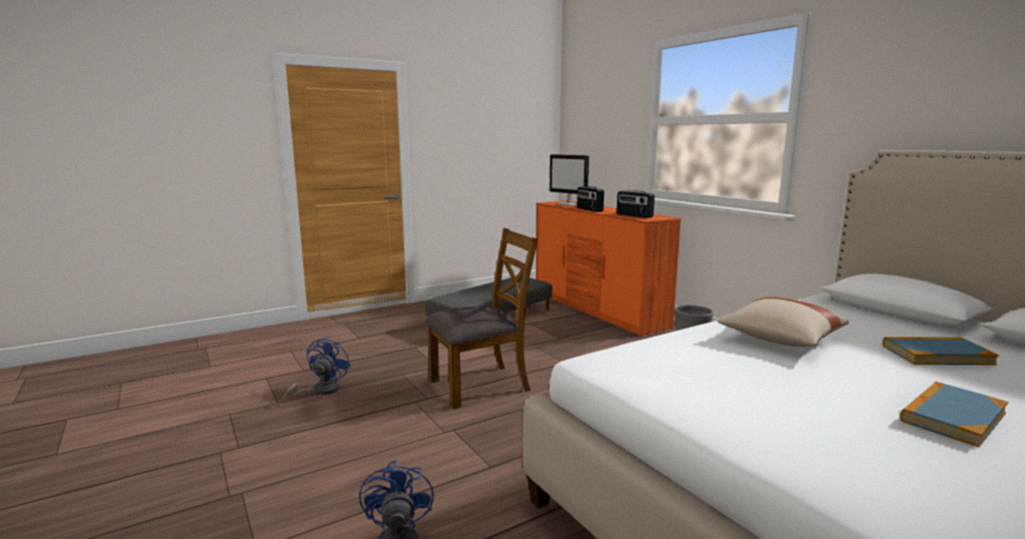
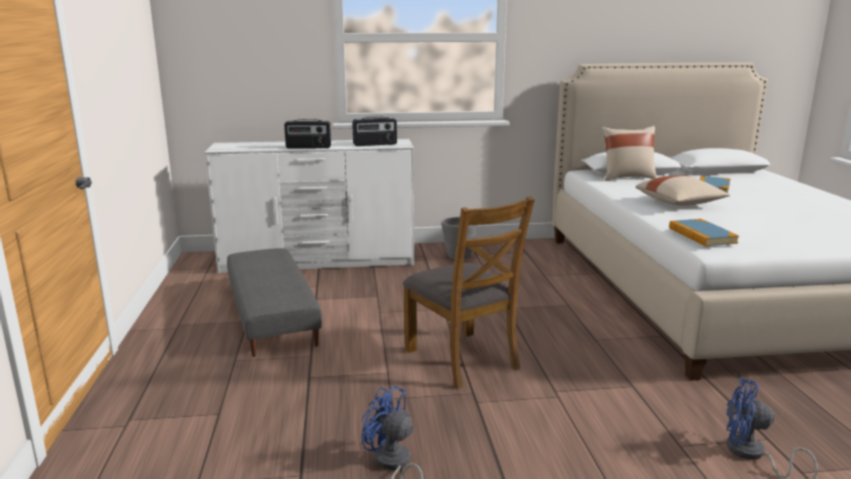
camera: 65 degrees left, 5 degrees up
(480, 385) = (463, 358): brown chair -> brown chair turned 150 degrees clockwise
(569, 204) = (252, 146): monitor -> none
(597, 309) = (319, 261): orange dresser -> white dresser
(863, 311) = (626, 178): none -> beige pillow
(952, 417) = (800, 207): book -> book (702, 235)

